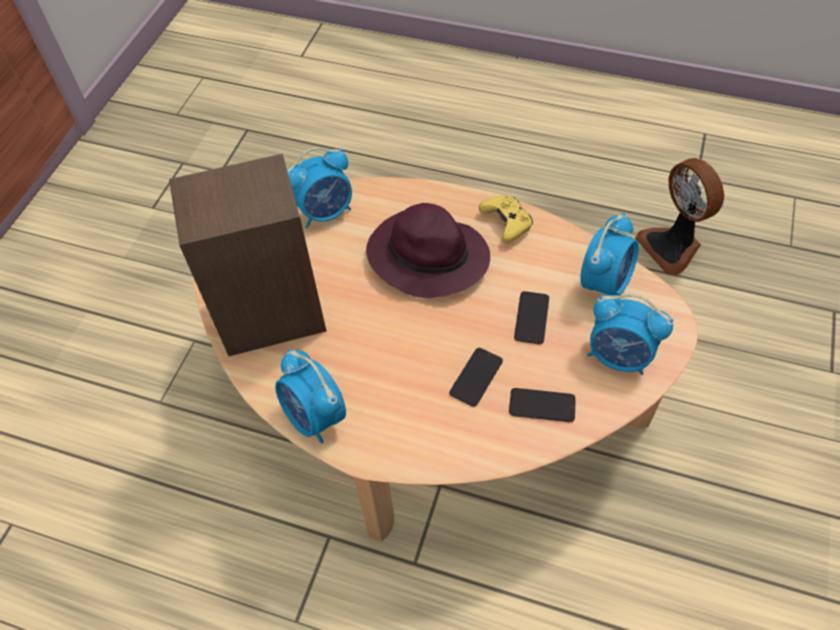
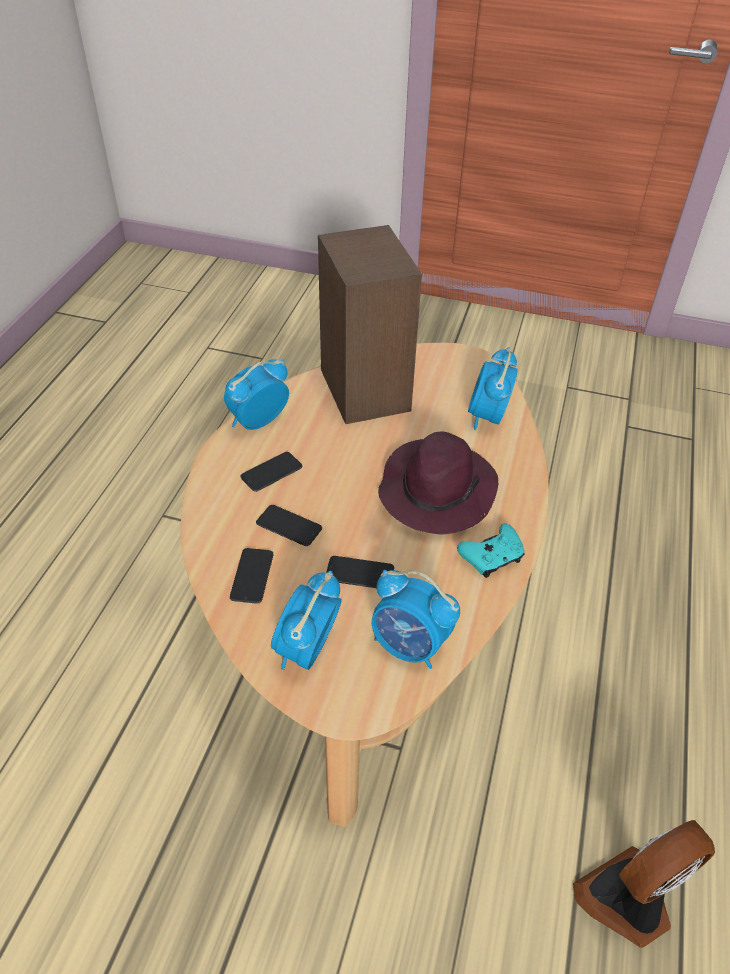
camera: 85 degrees right, 10 degrees down
(325, 212) = (487, 417): alarm clock -> alarm clock turned 45 degrees clockwise
(399, 397) = (271, 472): none -> phone
(506, 223) = (492, 557): yellow game controller -> turquoise game controller

